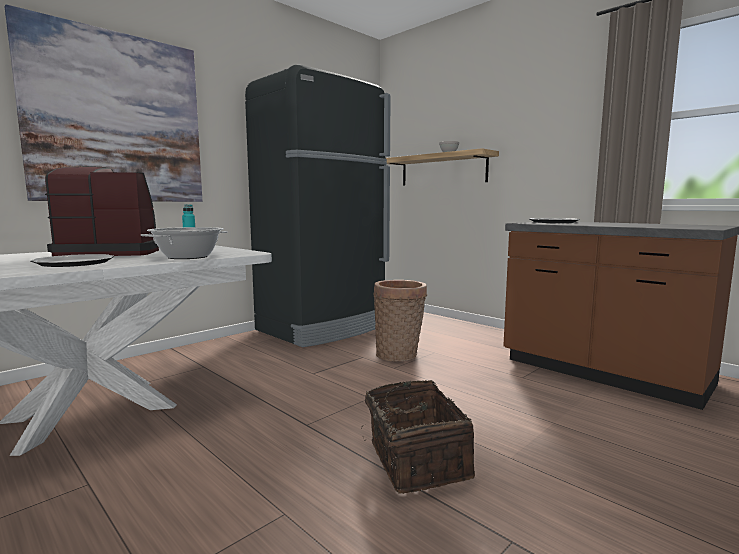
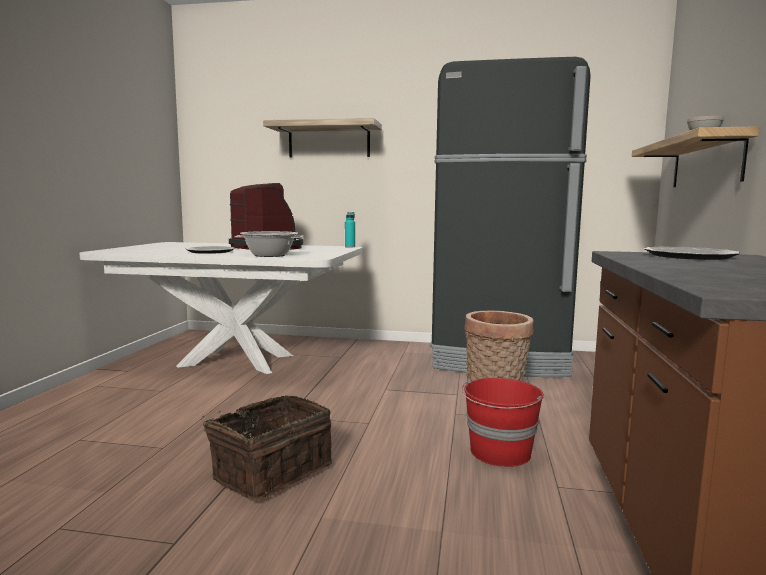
camera: 55 degrees right, 0 degrees up
(117, 119) = (329, 141): picture -> shelf
(467, 376) = (500, 453): none -> red bucket

